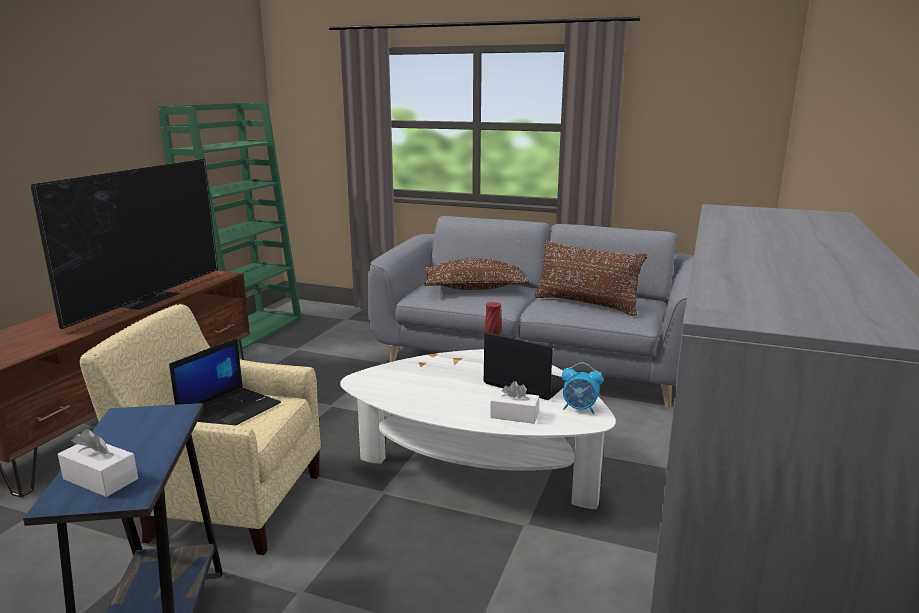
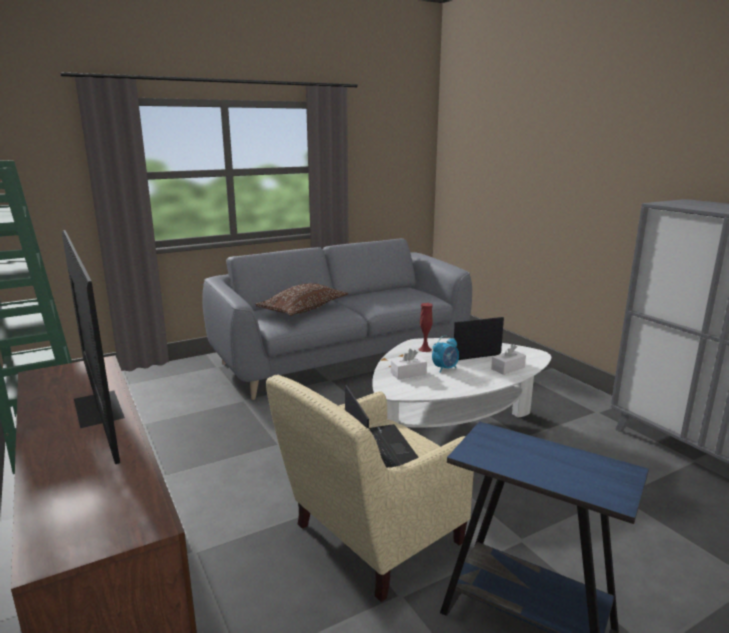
camera: 50 degrees left, 0 degrees up
(100, 479) = (590, 478): white tissue box -> white tissue box (408, 373)
(579, 409) = (520, 352): alarm clock -> alarm clock (445, 368)
(586, 304) = (391, 299): brown pillow -> none

